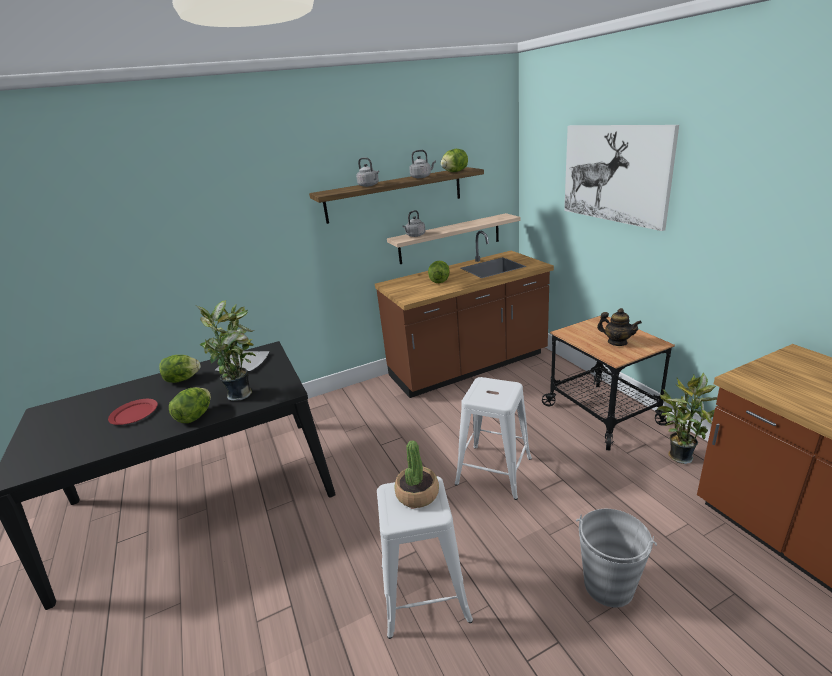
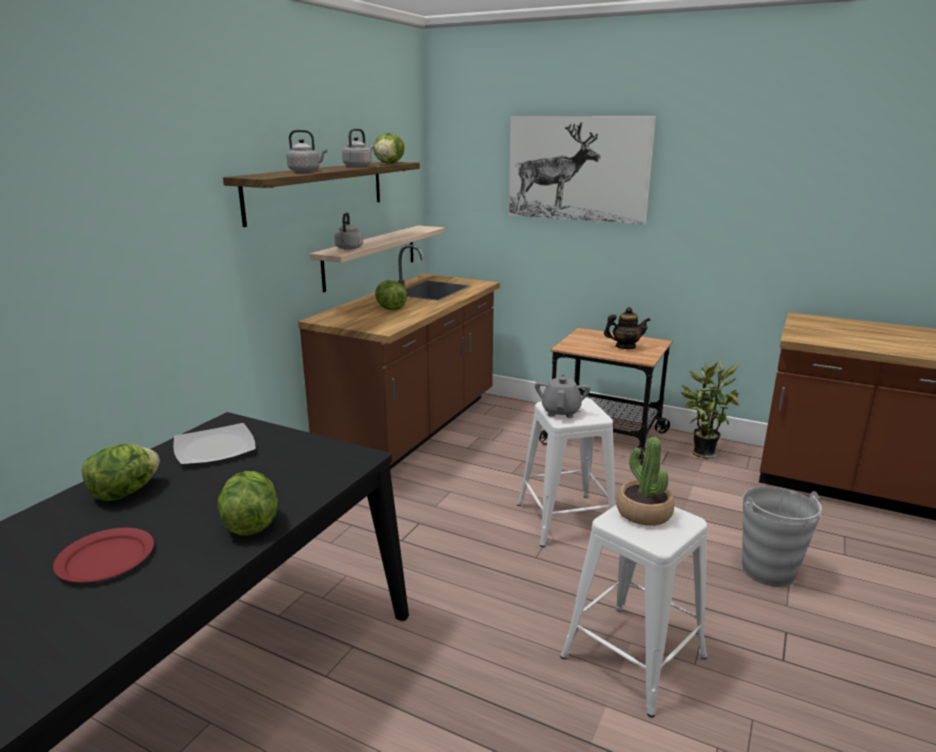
camera: 40 degrees left, 5 degrees down
(242, 393) = (284, 478): potted plant -> none
(482, 390) = (561, 411): none -> grey teapot

